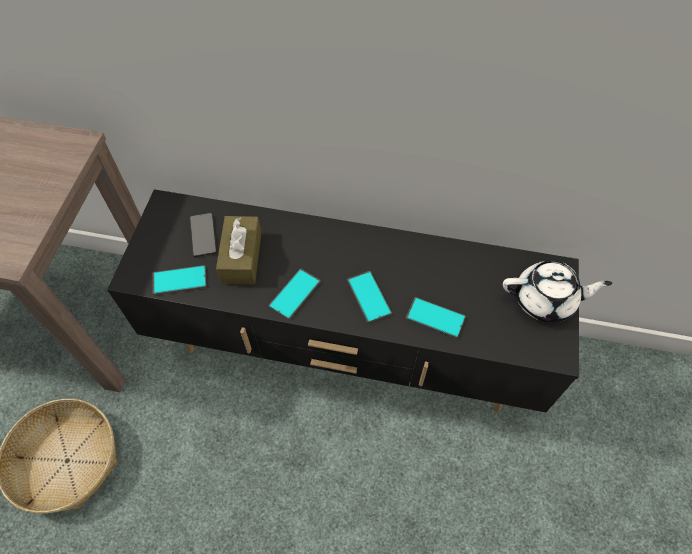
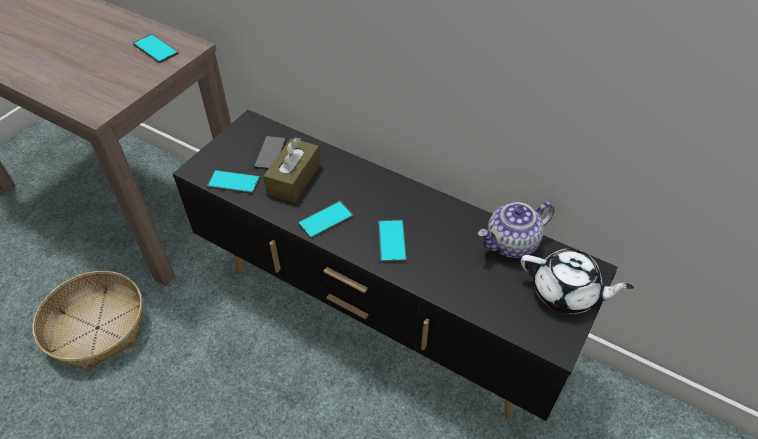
camera: 20 degrees right, 10 degrees down
(435, 318) = (446, 276): phone -> phone (155, 49)
(479, 265) = (511, 244): none -> teapot

